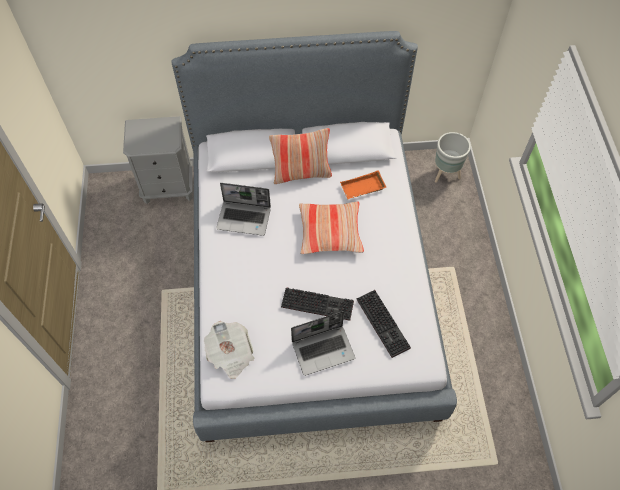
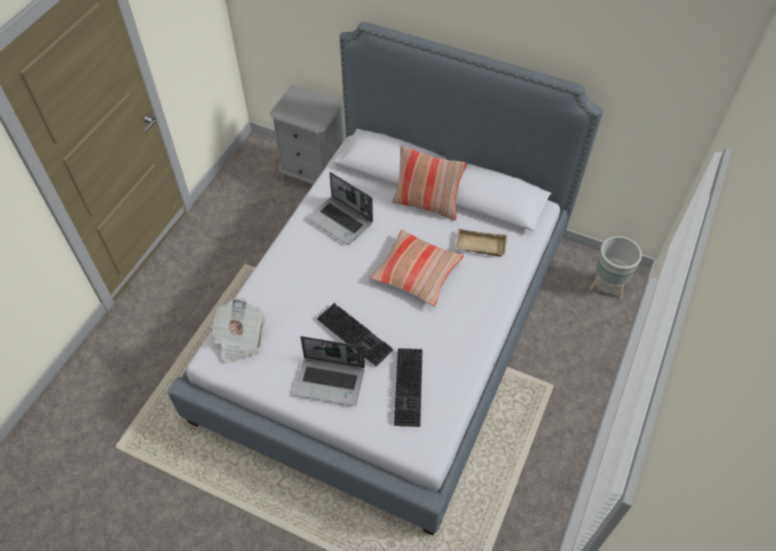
camera: 30 degrees right, 5 degrees down
(362, 189) = (479, 246): orange tray -> beige tray

